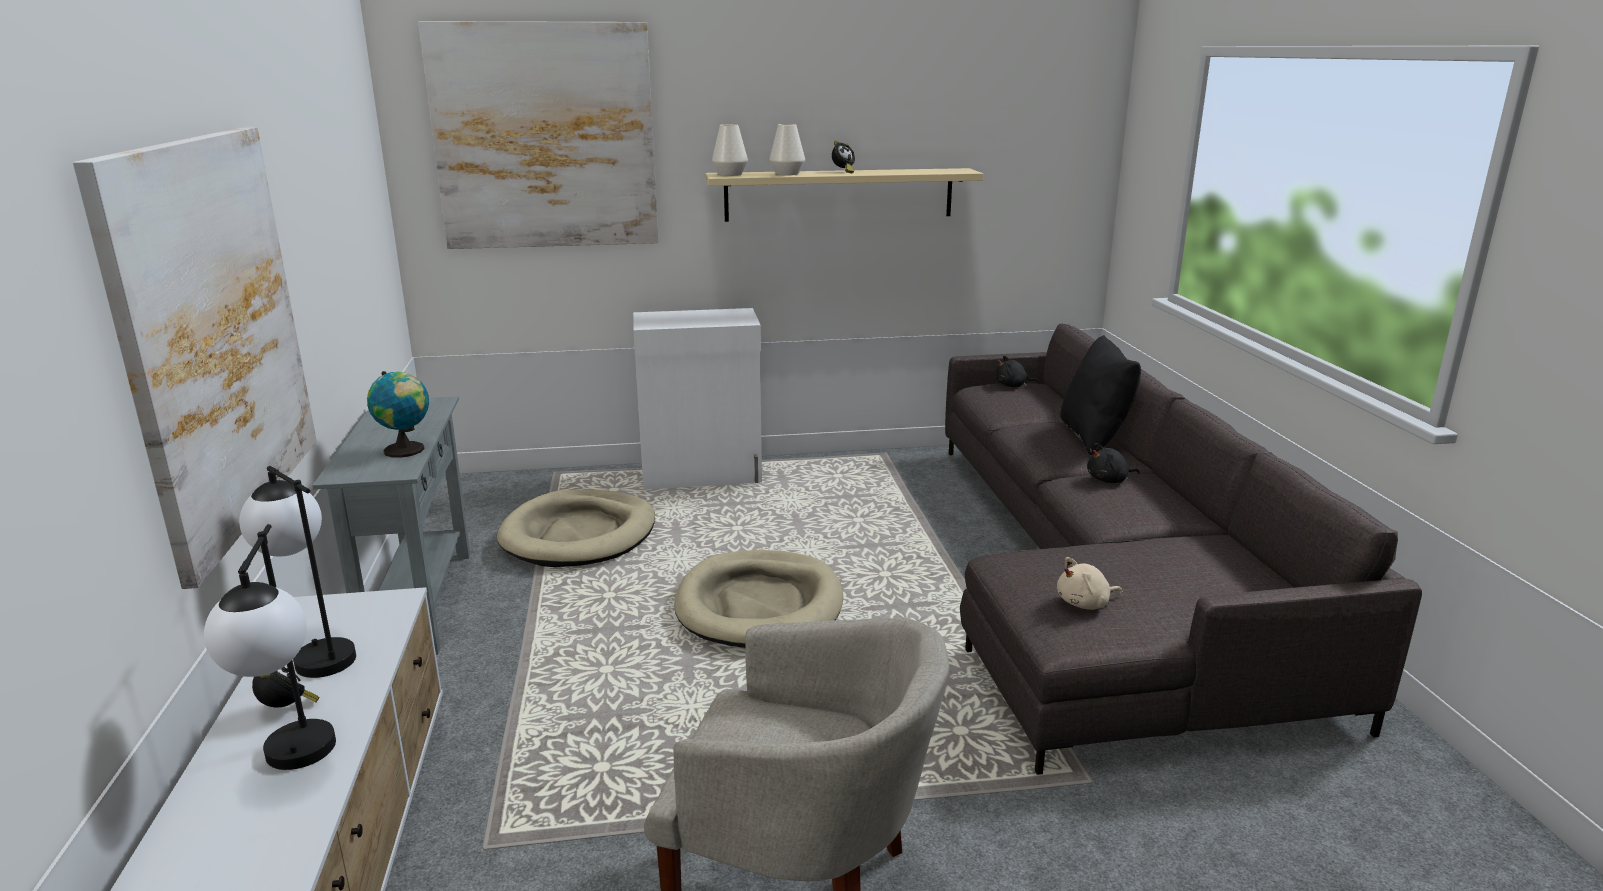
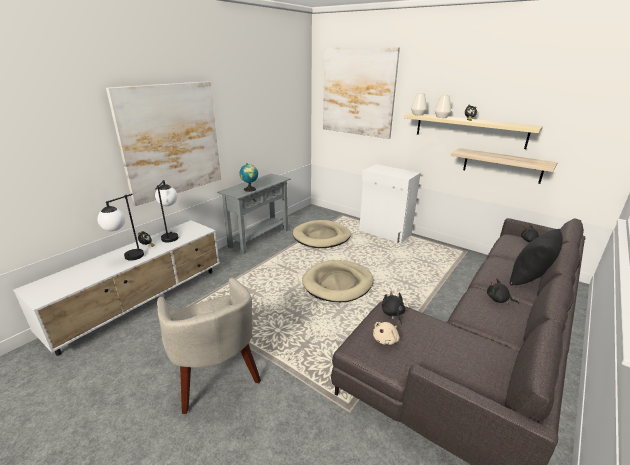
camera: 45 degrees right, 5 degrees up
(914, 256) = (502, 165): none -> shelf
(1028, 566) = (393, 313): none -> black plush toy
(1085, 604) = (386, 339): beige plush toy -> beige plush toy turned 75 degrees counterclockwise

